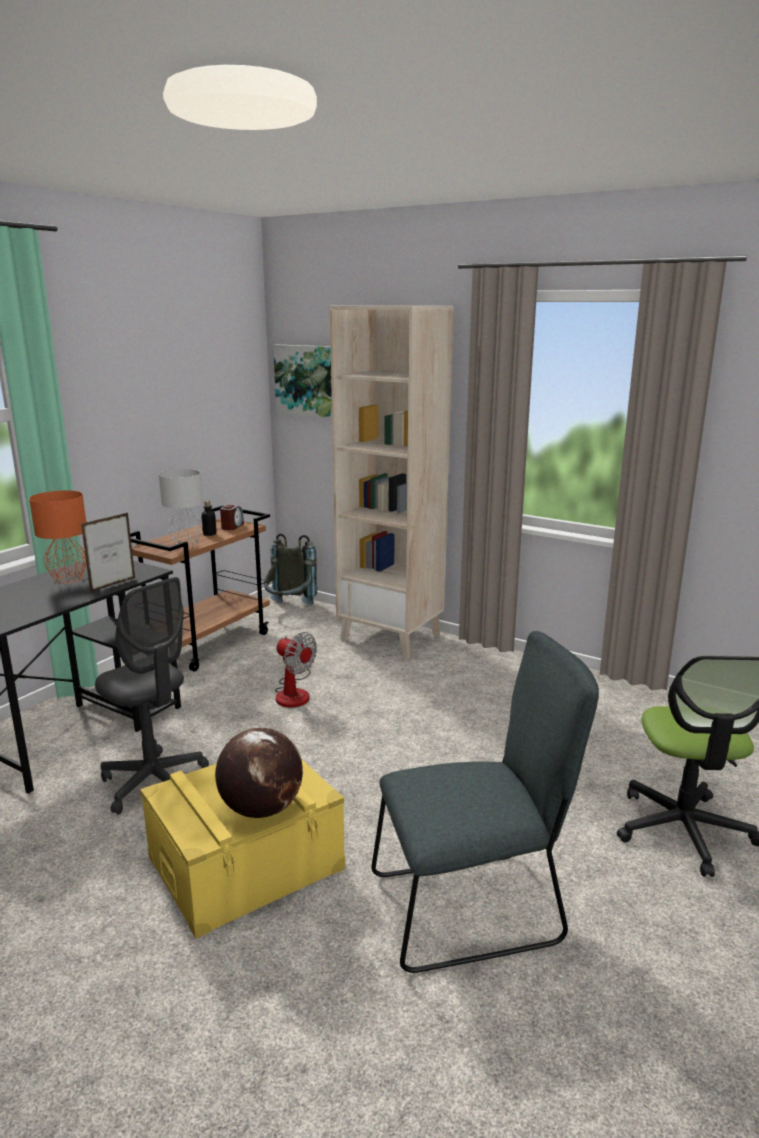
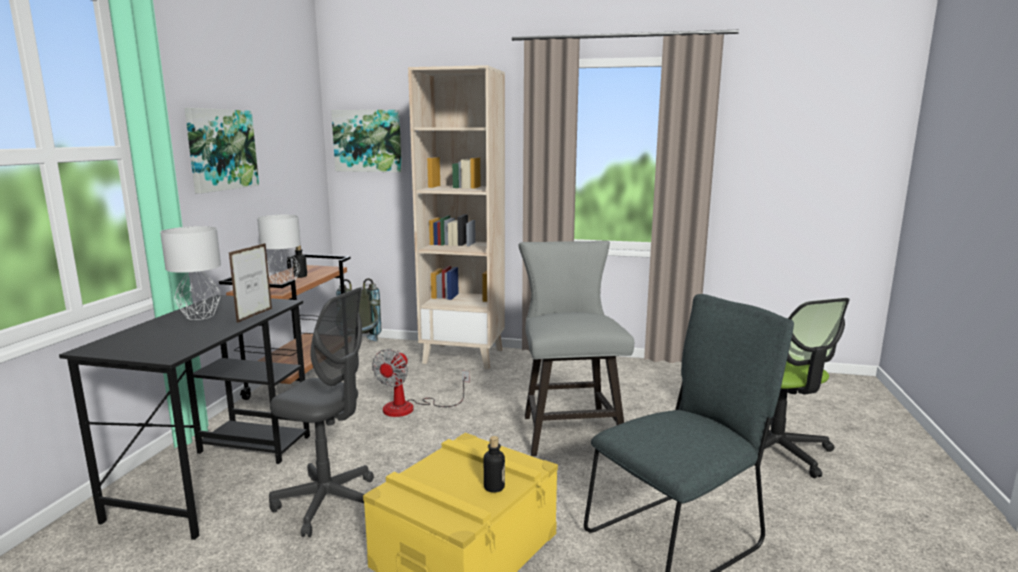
camera: 20 degrees left, 5 degrees down
(69, 579) = (201, 316): orange table lamp -> grey table lamp
(127, 401) = (221, 149): none -> picture
(232, 526) = (316, 270): alarm clock -> none
(261, 809) = (494, 487): globe -> bottle
(294, 692) = (410, 408): fan -> fan turned 90 degrees clockwise
(445, 749) = (569, 429): none -> grey chair

